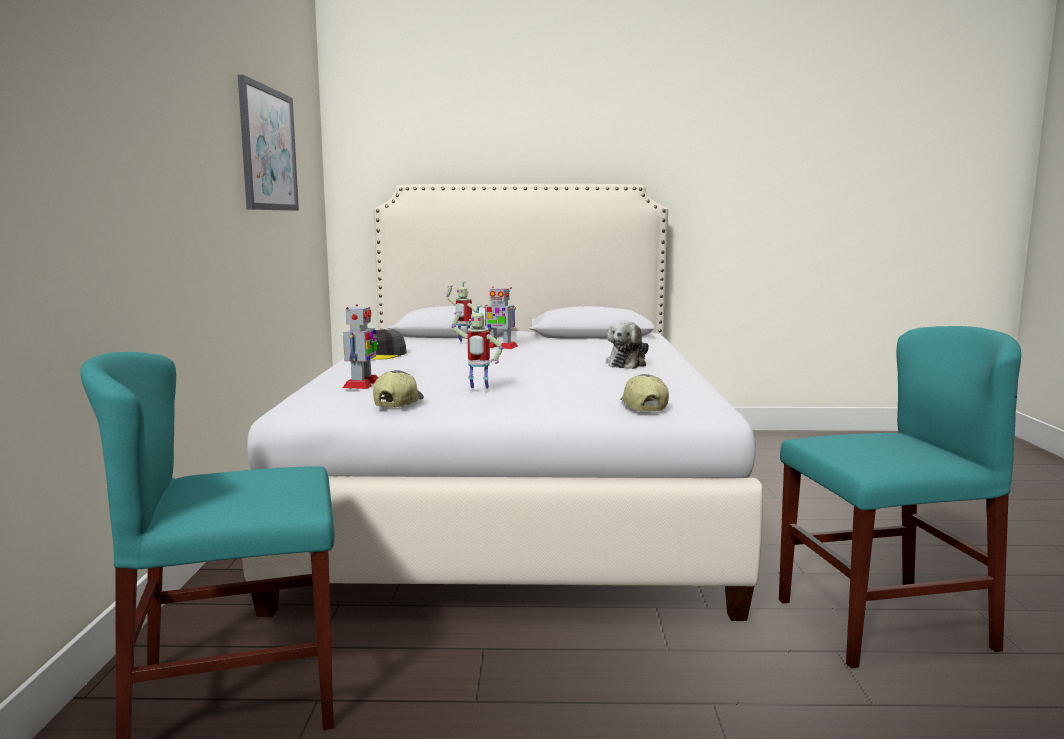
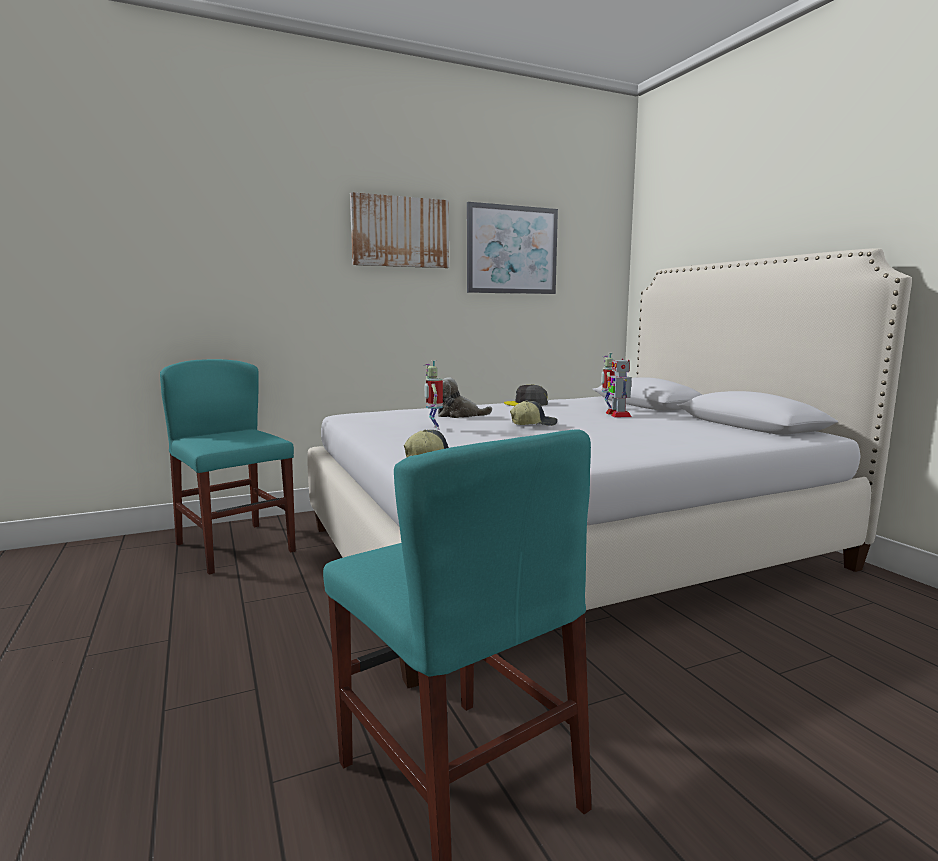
camera: 65 degrees right, 0 degrees up
(196, 111) = (400, 232): none -> picture
(361, 384) = (415, 411): toy robot -> none
(397, 402) = (373, 421): cap -> cap (533, 424)
(627, 364) = (618, 443): plush toy -> plush toy (459, 415)

